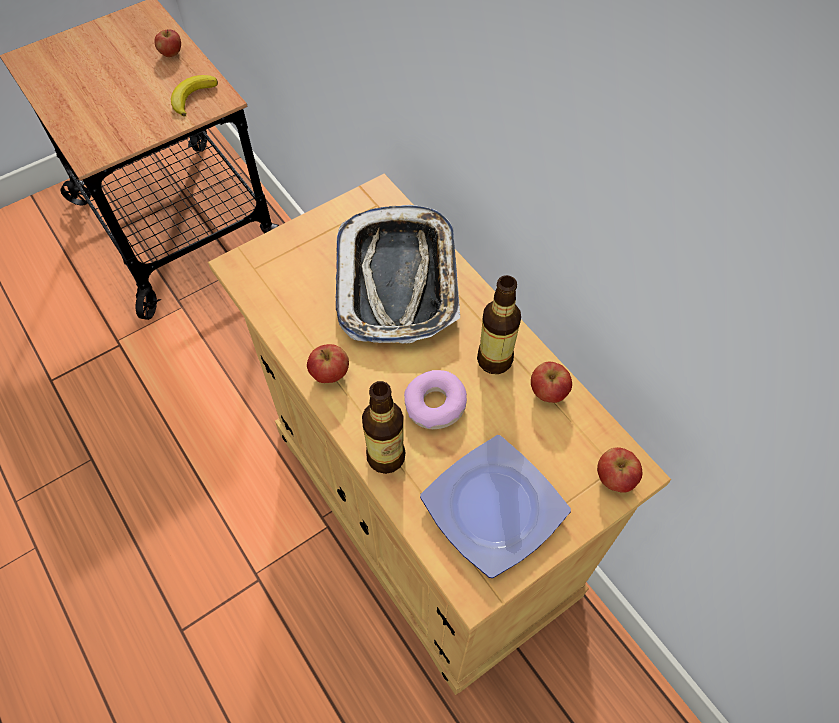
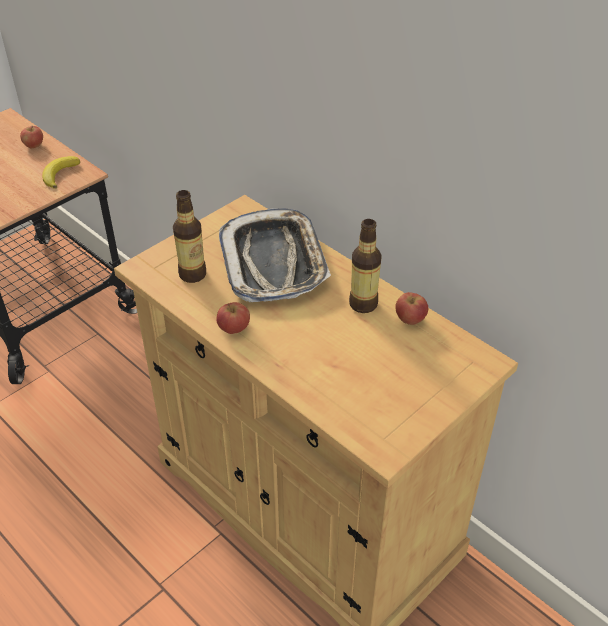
camera: 10 degrees left, 15 degrees down
(386, 457) = (293, 377): bottle -> bottle (193, 274)
(435, 404) = (323, 338): donut -> none
(493, 511) = (387, 400): plate -> none
(614, 478) = (475, 367): apple -> none

